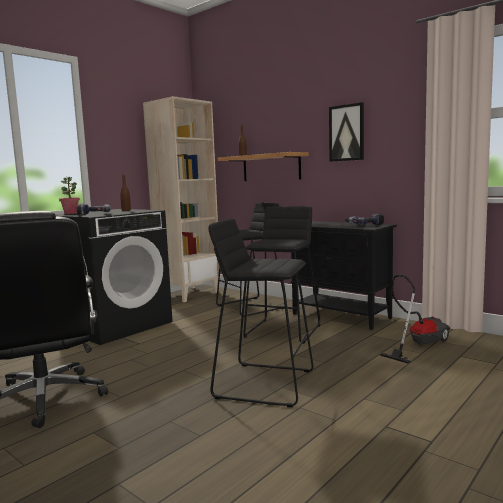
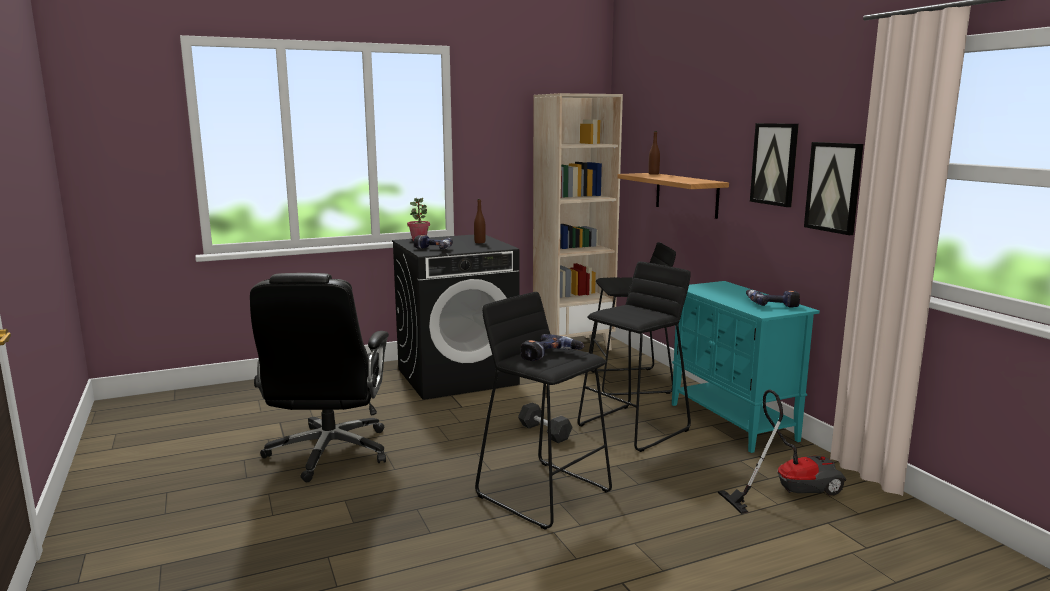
camera: 25 degrees right, 5 degrees up
(222, 346) = (544, 432): none -> grey dumbbell
(266, 263) = (551, 356): none -> power drill
(342, 316) = (733, 422): black cabinet -> turquoise cabinet
(397, 140) = (834, 187): none -> picture

